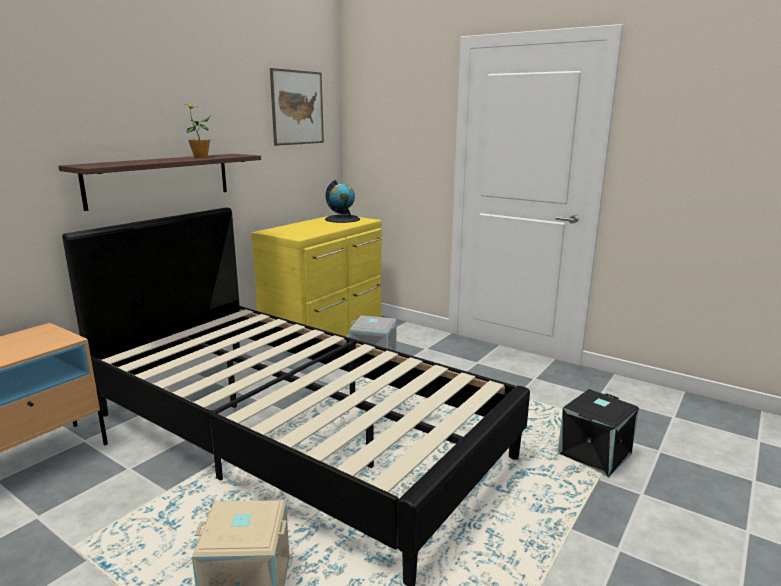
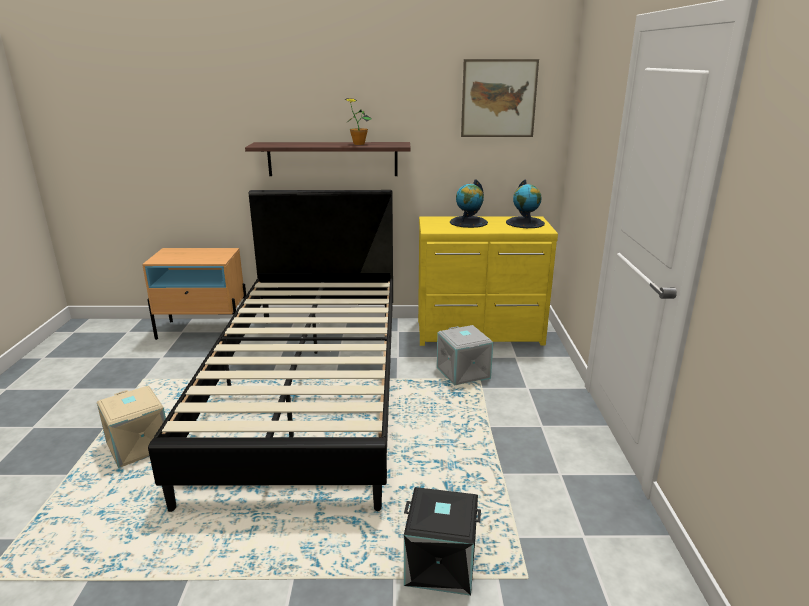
camera: 55 degrees right, 5 degrees up
(305, 227) = (468, 222): none -> globe

